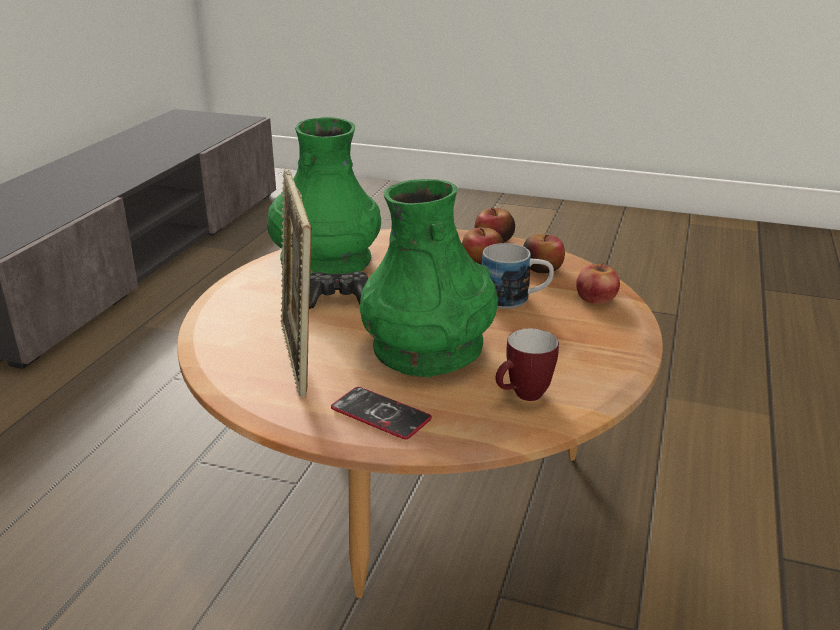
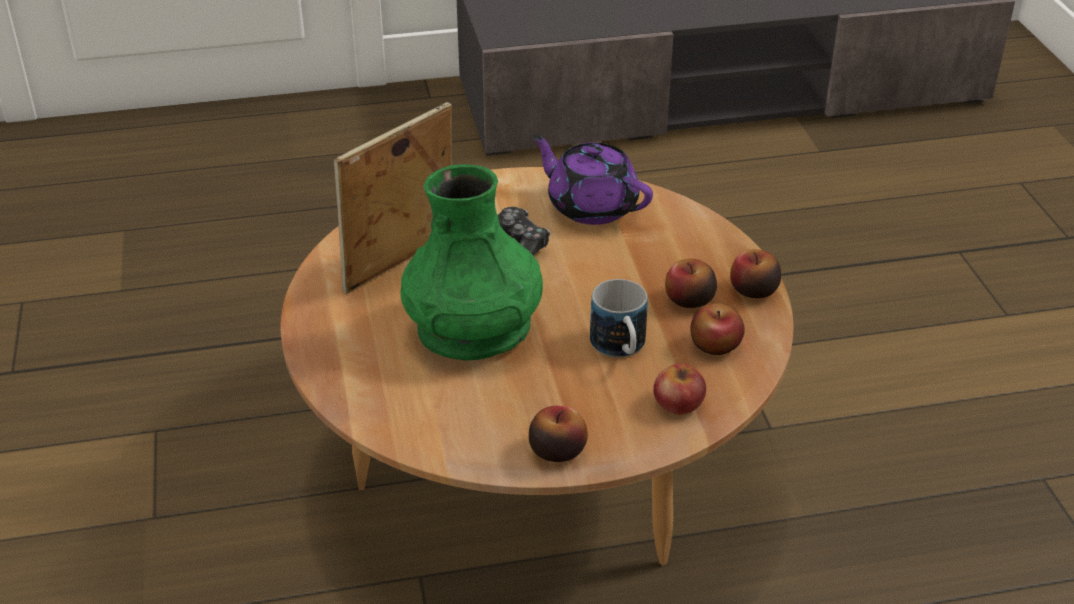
camera: 60 degrees right, 10 degrees up
(326, 261) = (591, 206): green vase -> purple teapot
(380, 414) = (348, 341): phone -> none
(523, 397) = (434, 410): mug -> none
(618, 356) = (557, 450): none -> apple

